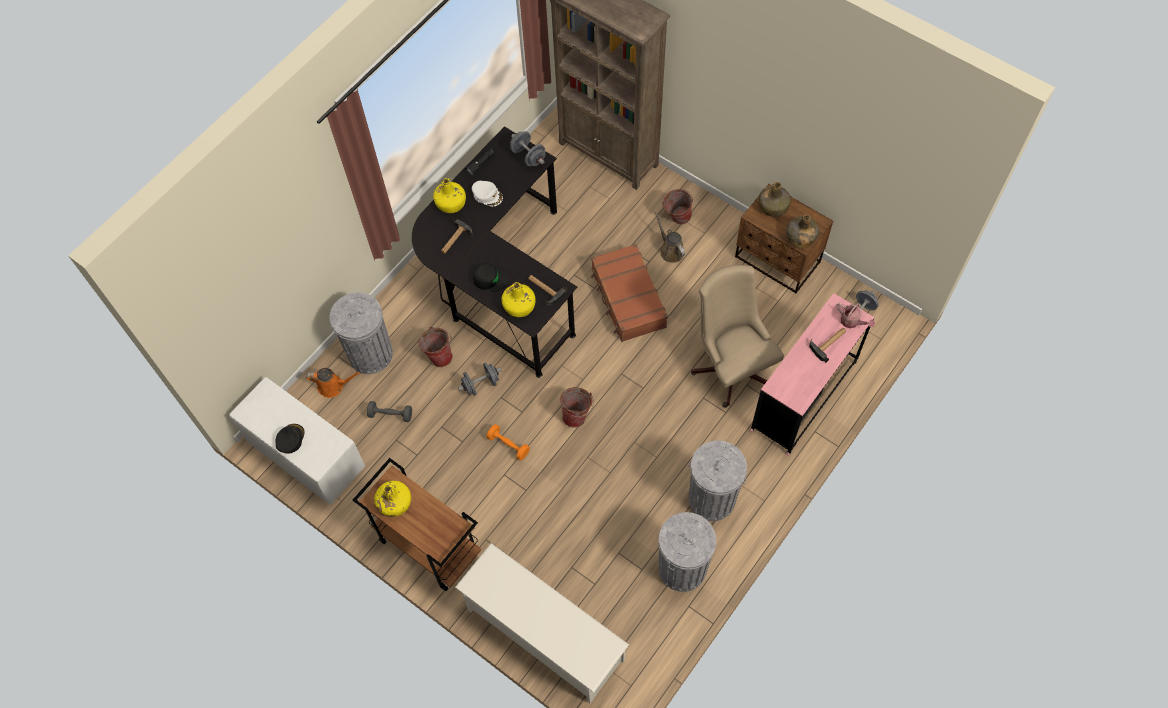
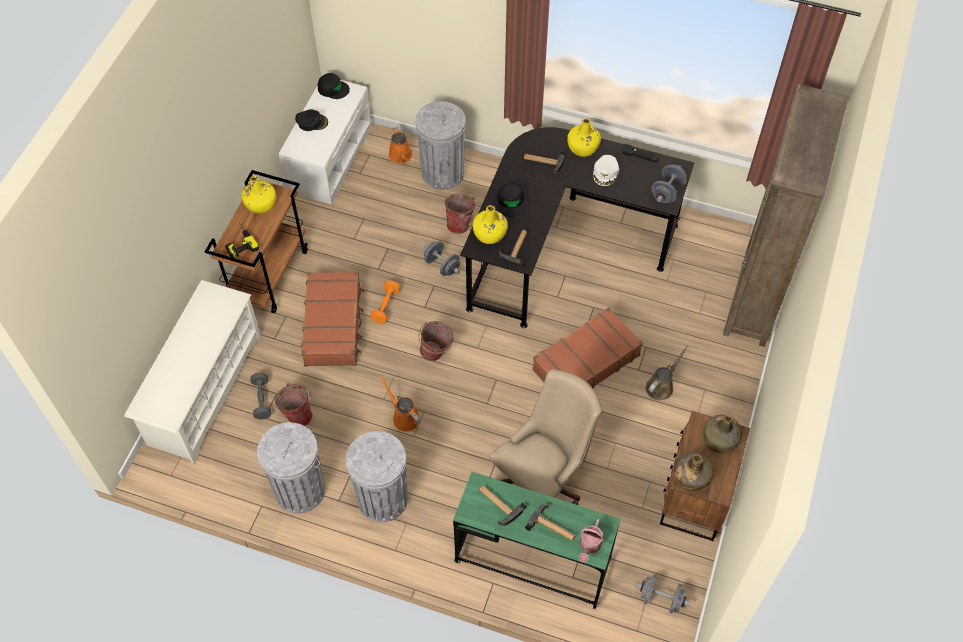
camera: 70 degrees right, 5 degrees down
(253, 408) = (333, 89): none -> black cap
(391, 415) = (387, 207): grey dumbbell -> grey dumbbell (262, 400)
(435, 534) = (238, 242): none -> power drill
(512, 497) = (334, 325): none -> brown suitcase
(634, 459) = (404, 417): none -> orange watering can
(676, 218) = (704, 381): bucket -> bucket (297, 414)
(797, 377) = (498, 504): none -> hammer
(804, 396) = (532, 562): pink desk -> green desk

